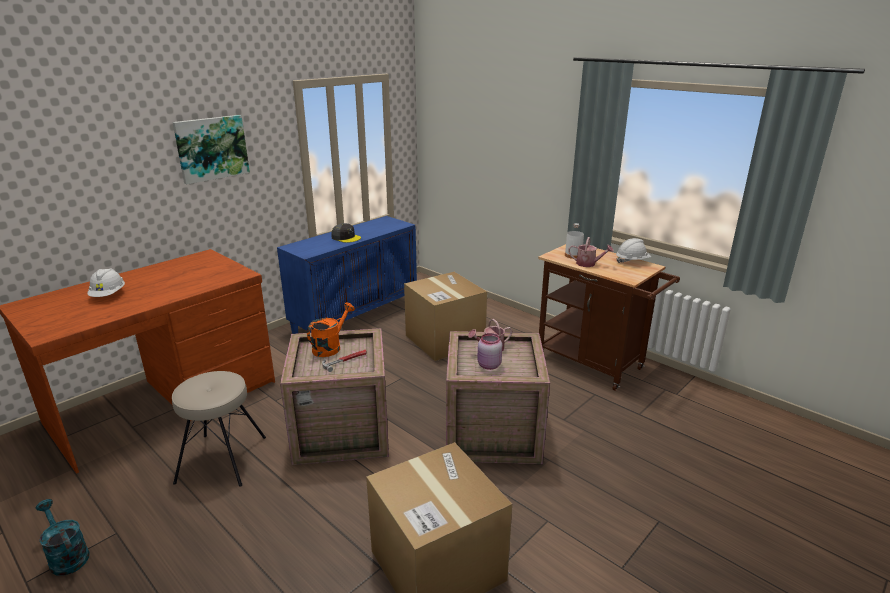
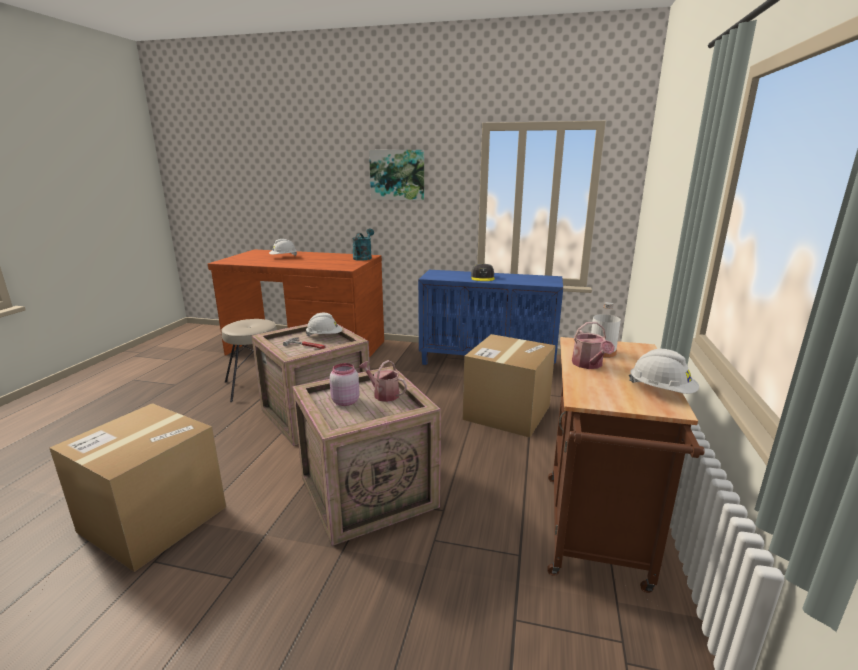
camera: 60 degrees right, 5 degrees down
(66, 556) = (154, 380): turquoise watering can -> turquoise watering can (363, 257)
(330, 347) = (324, 336): orange watering can -> white hard hat

